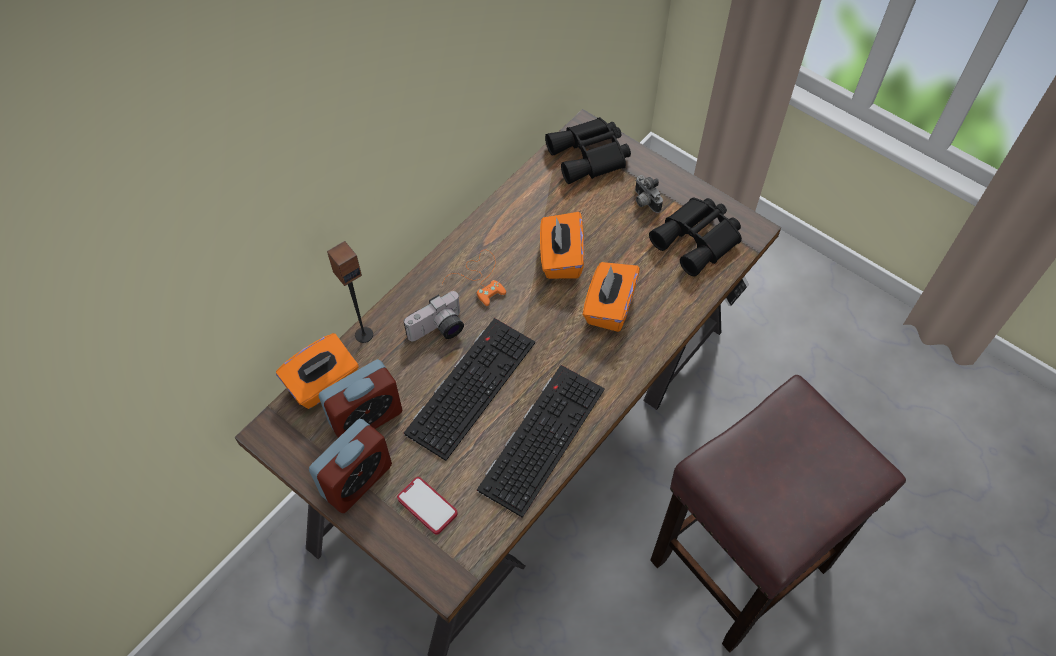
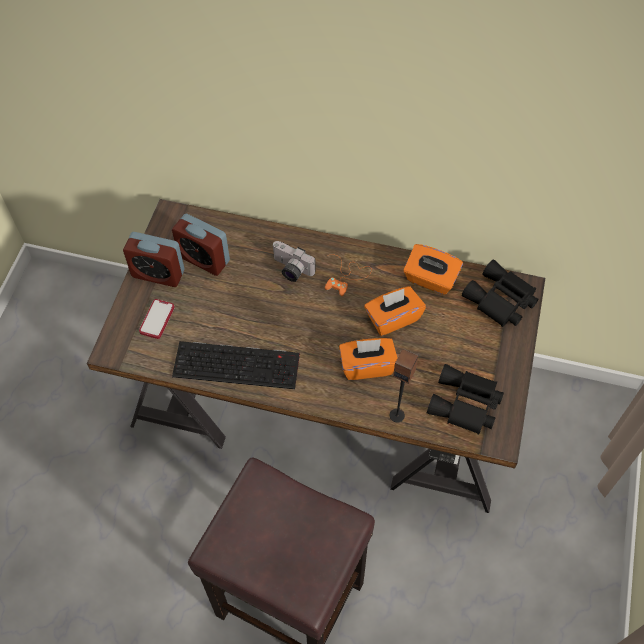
camera: 65 degrees right, 0 degrees up
(323, 383) = (217, 225): orange tissue box -> orange tissue box (430, 279)
(363, 334) = (265, 230): speaker -> speaker (397, 415)
(470, 385) = (257, 306): keyboard -> none
(644, 202) = (479, 354): camera -> none

